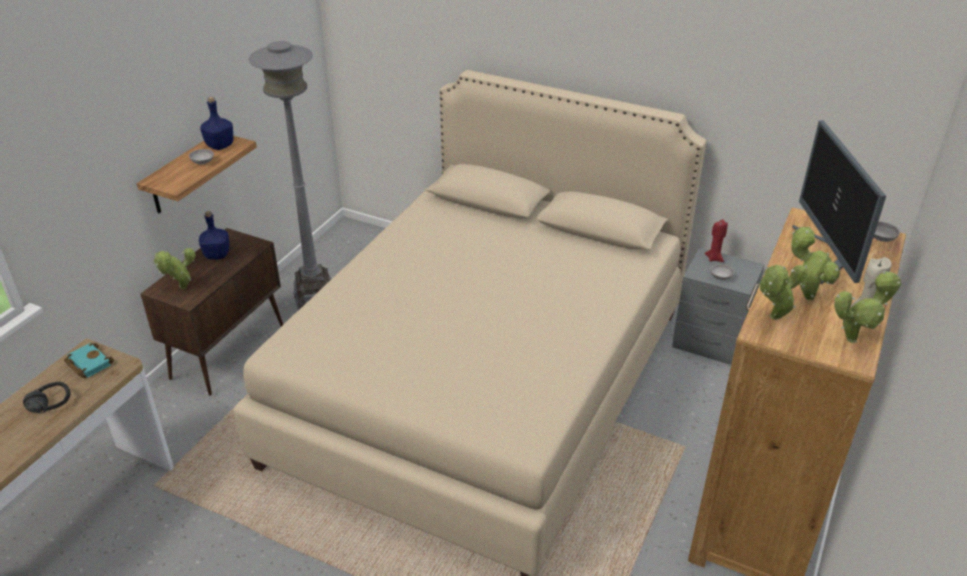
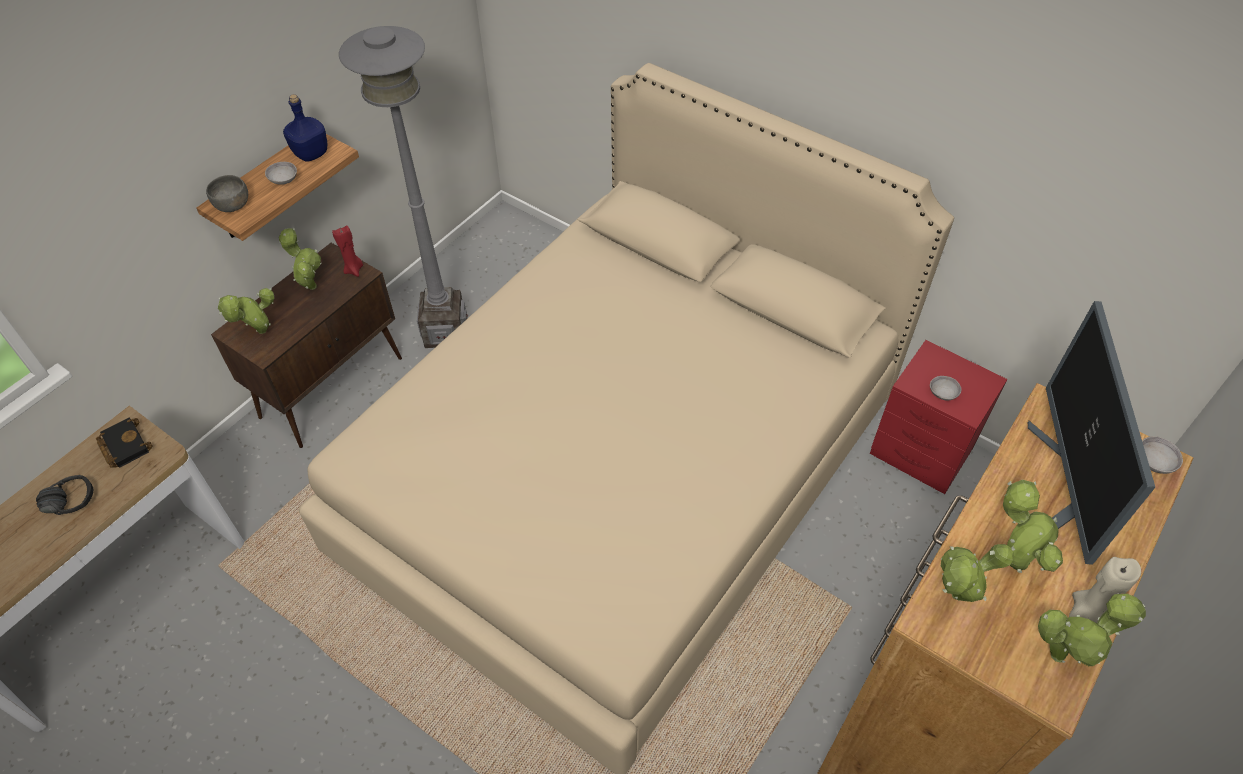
camera: 10 degrees right, 15 degrees up
(87, 363) = (123, 445): turquoise book -> black book
(166, 179) = (233, 205): none -> grey bowl
(216, 255) = (310, 285): blue bottle -> potted plant
(711, 343) = (921, 454): grey nightstand -> red nightstand
(714, 258) = (941, 361): red candle -> red candle (354, 269)

